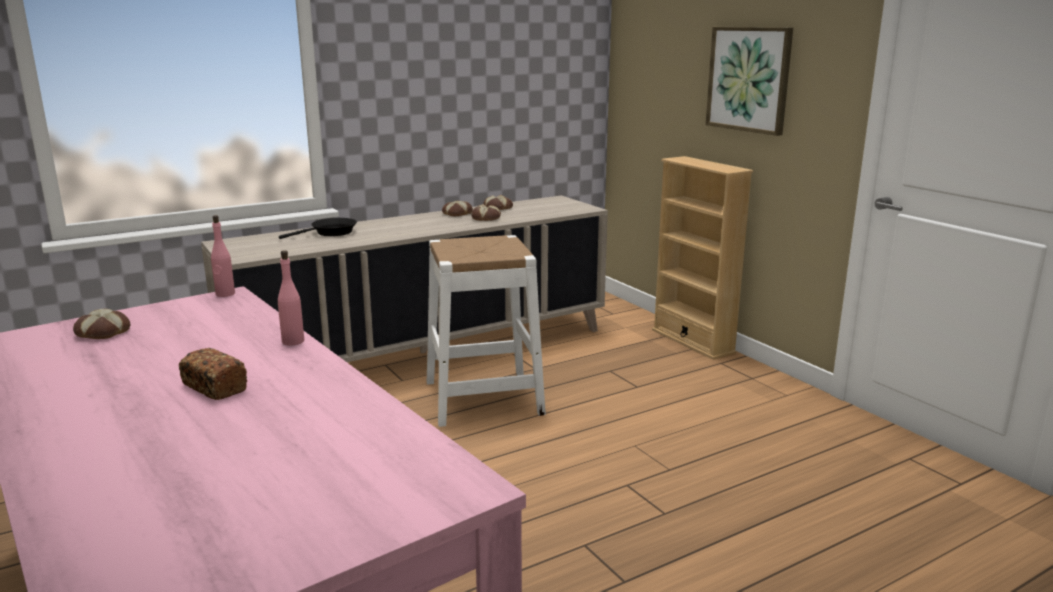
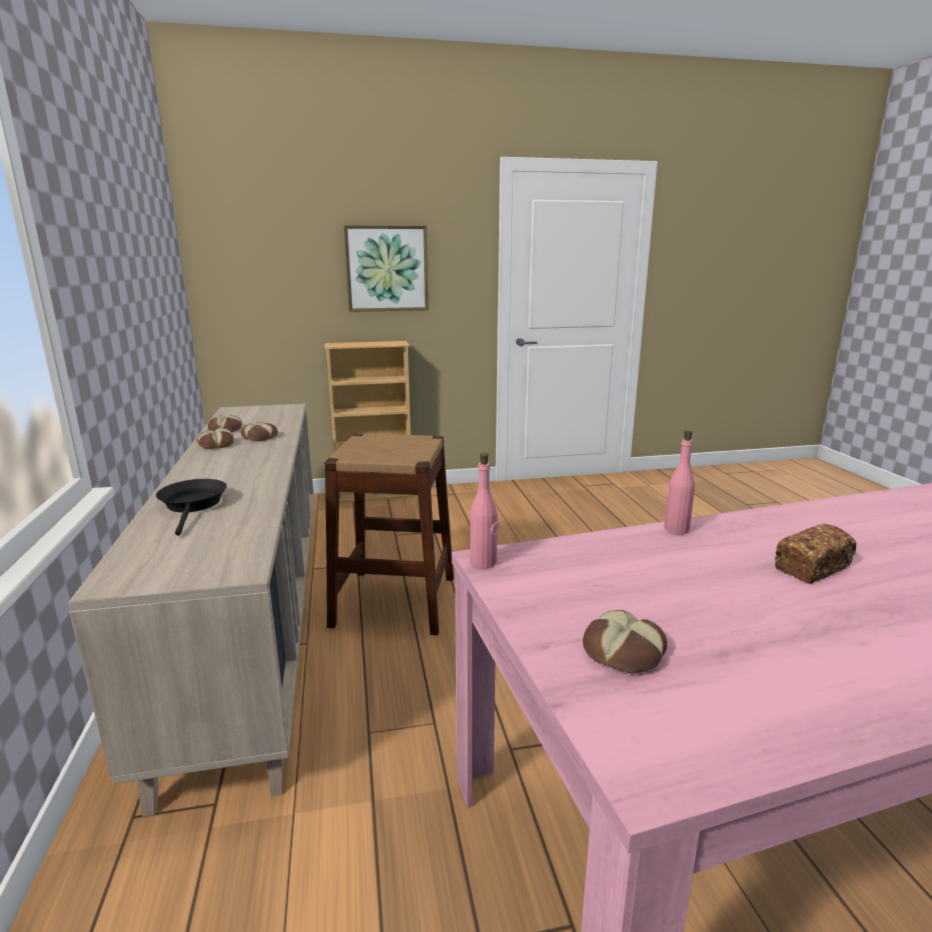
camera: 70 degrees left, 0 degrees up
(483, 397) = (394, 600): white stool -> brown stool

